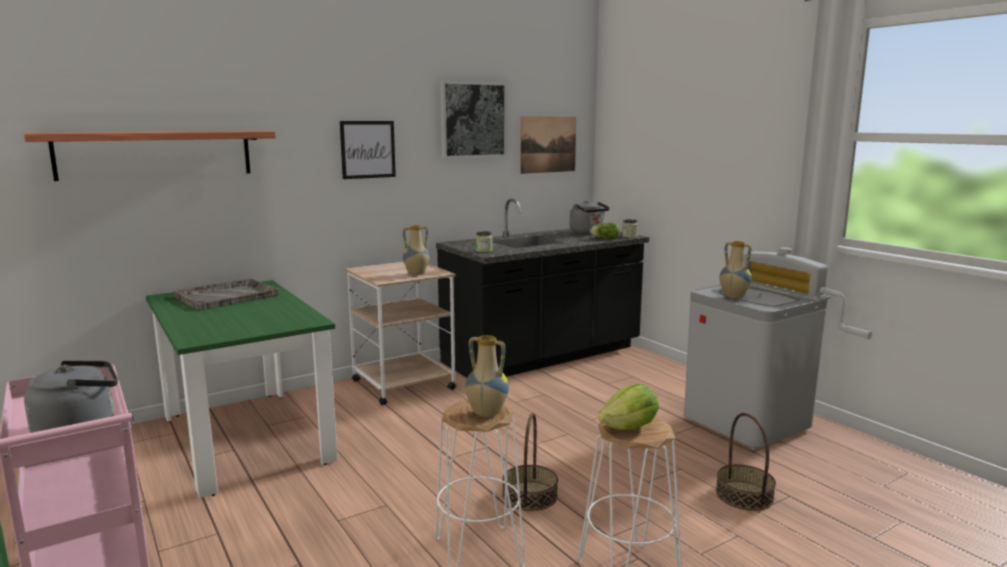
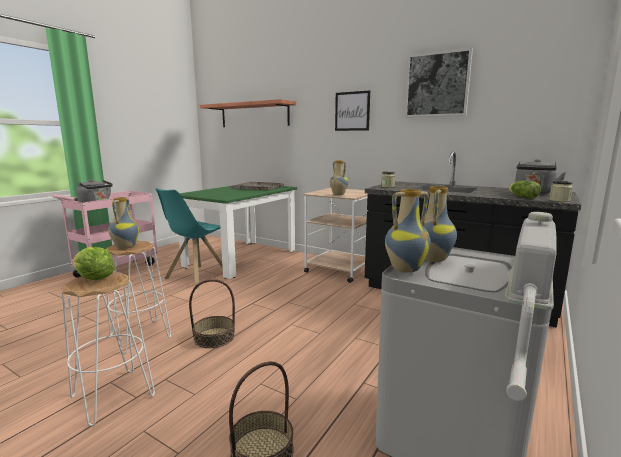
camera: 65 degrees right, 0 degrees up
(280, 488) = (196, 277): none -> turquoise chair
(548, 144) = (522, 103): picture -> none
(757, 305) = (405, 269): none -> vase

